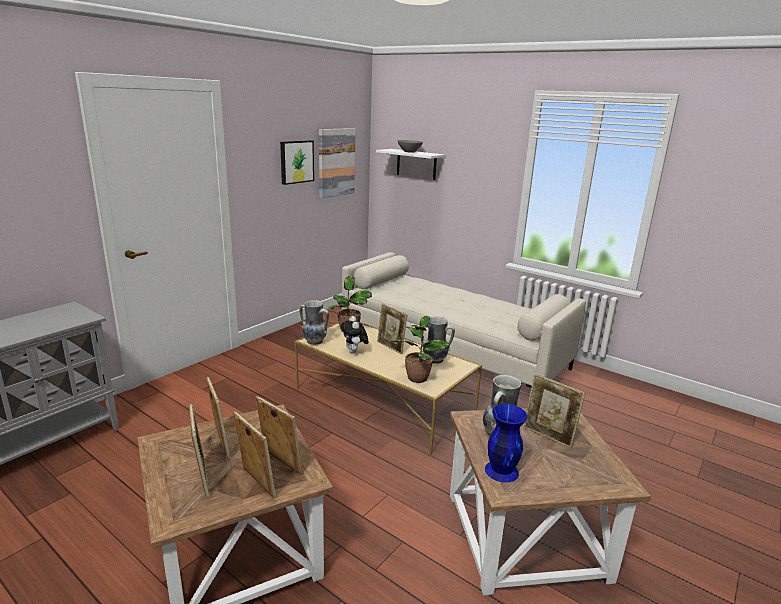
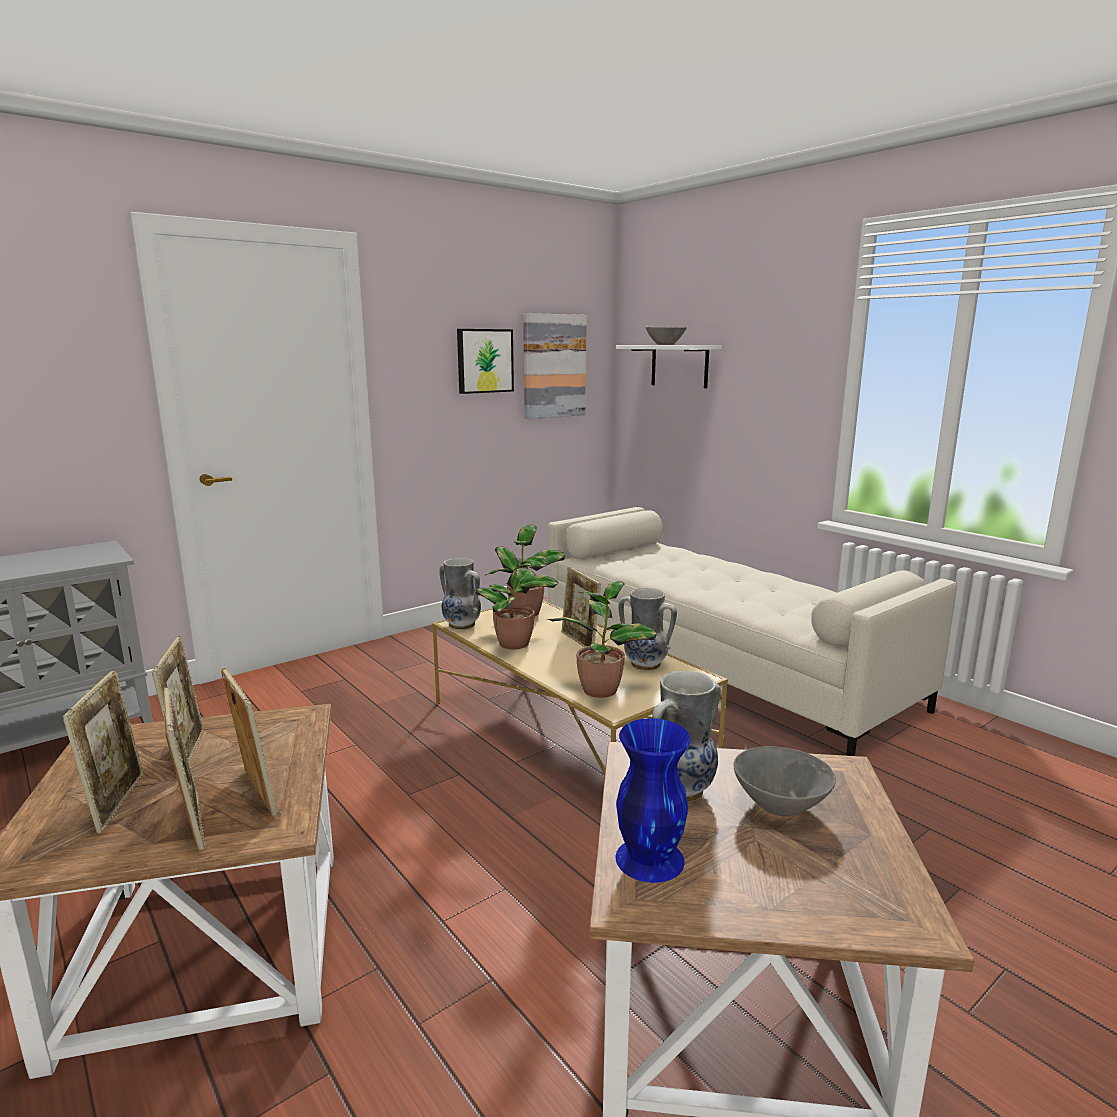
camera: 15 degrees right, 5 degrees down
(354, 352) = (516, 644): plush toy -> potted plant
(548, 436) = (781, 806): picture frame -> grey bowl

